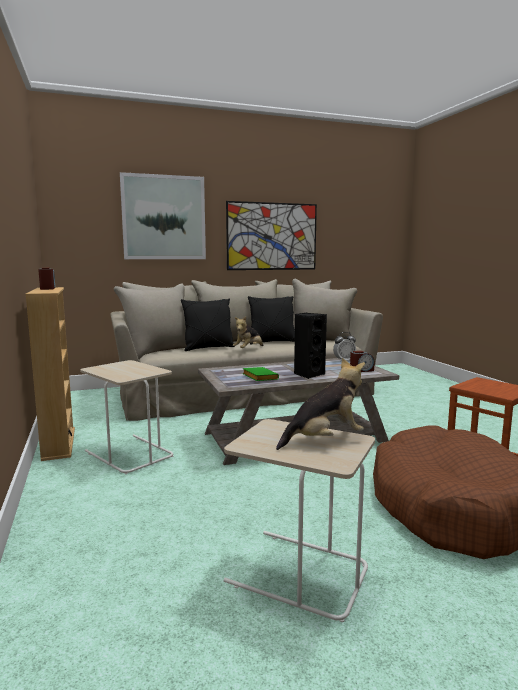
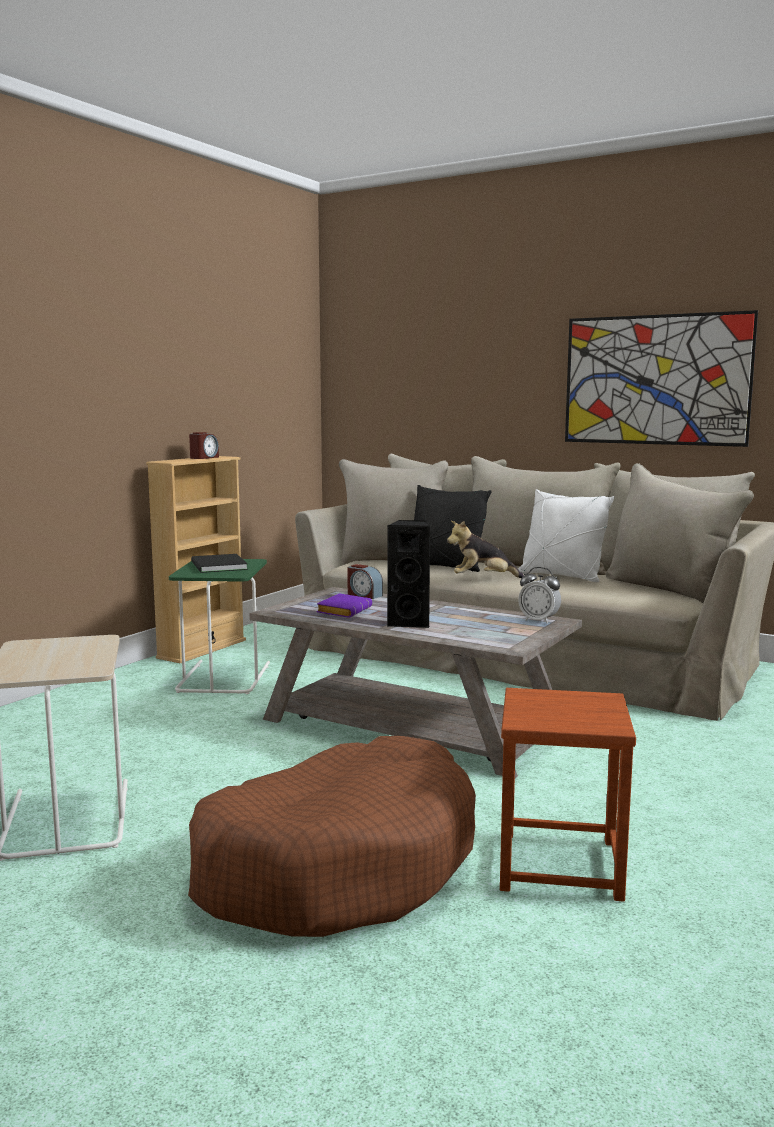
camera: 50 degrees right, 0 degrees up
(121, 369) = (217, 566): none -> black book
(128, 454) = (223, 677): beige side table -> green side table
(164, 217) = (470, 354): picture -> none
(258, 377) = (343, 610): green book -> purple book
(272, 342) = (562, 576): black pillow -> white pillow
(324, 440) = (72, 661): plush toy -> none
(361, 370) = (498, 637): alarm clock -> alarm clock (364, 595)

